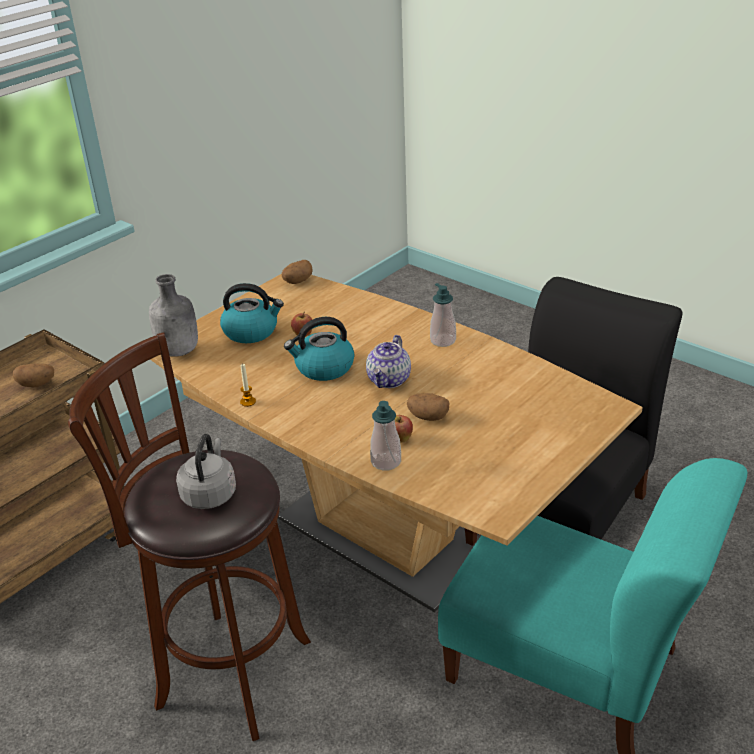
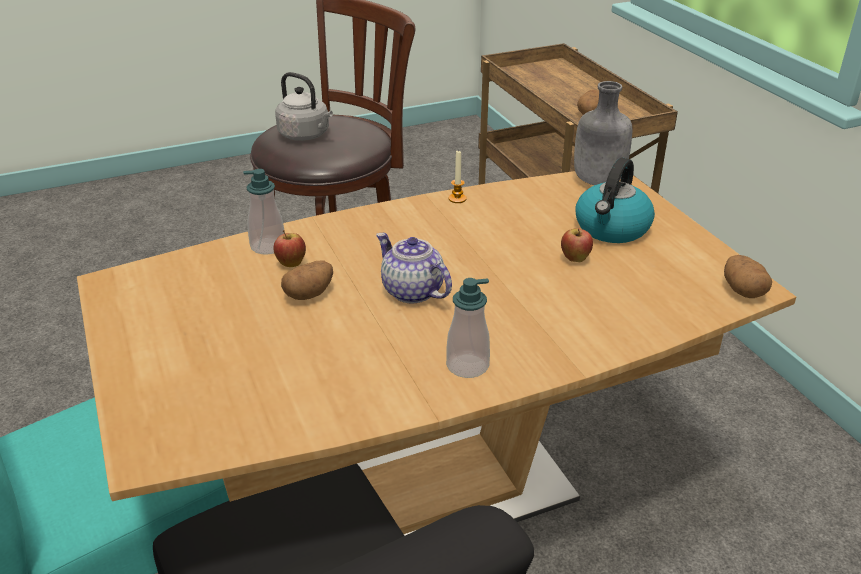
camera: 115 degrees right, 0 degrees up
(323, 368) = (482, 255): kettle -> none

